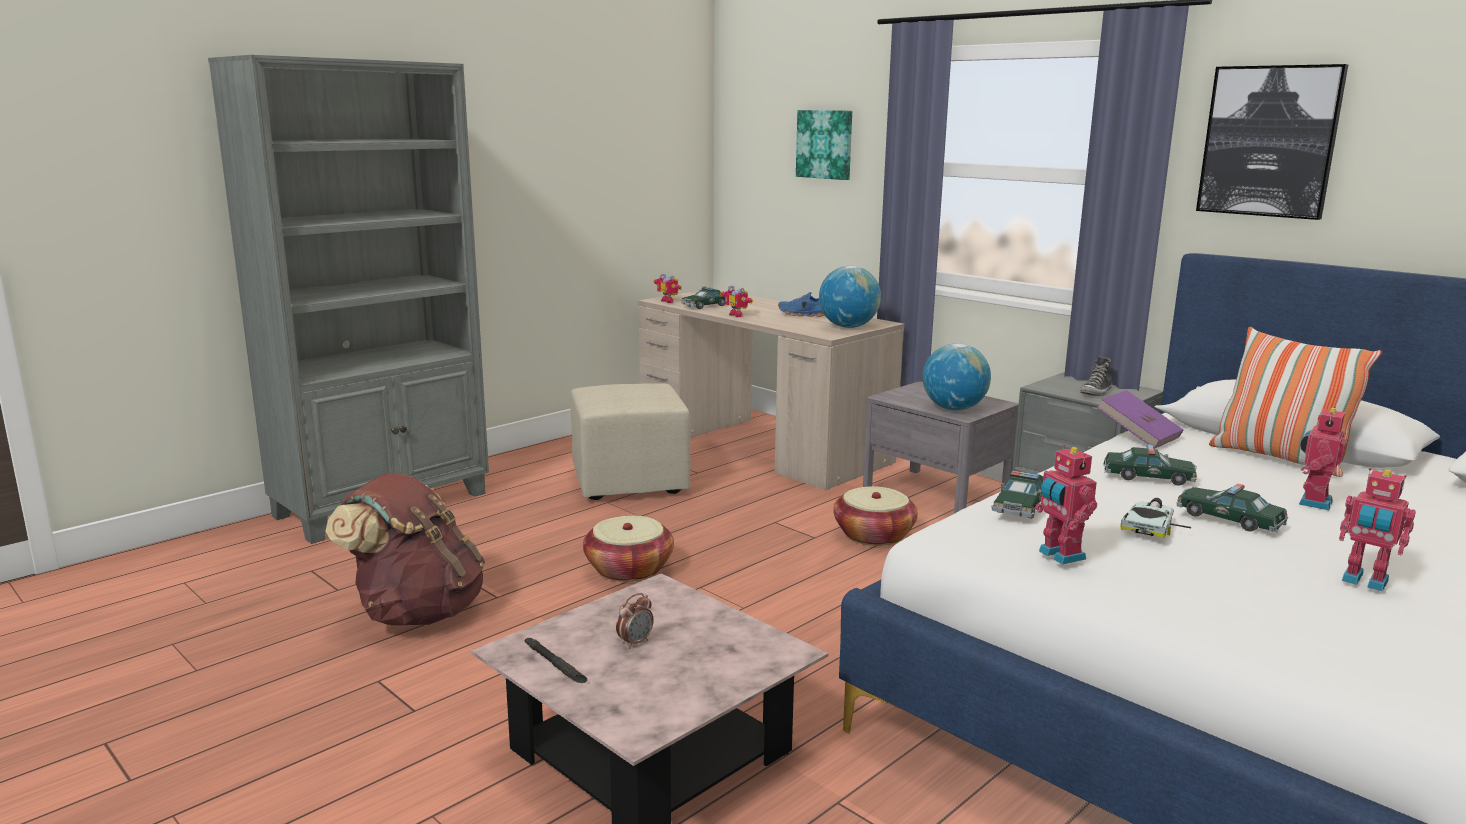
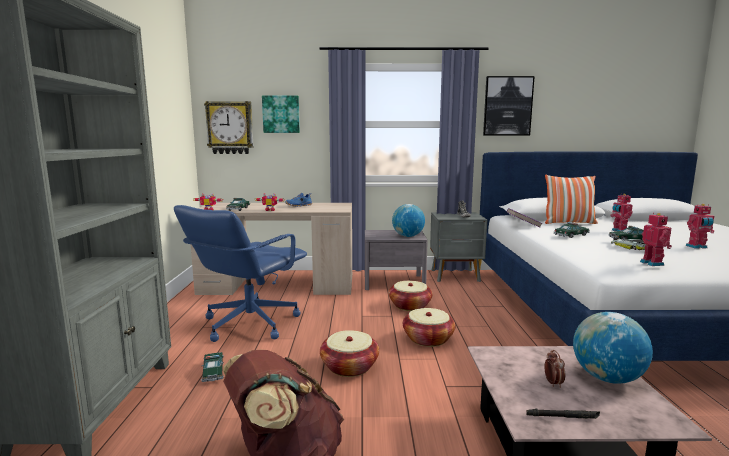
camera: 45 degrees left, 5 degrees down
(628, 481) = (249, 323): beige ottoman -> blue office chair
(756, 165) = (230, 128): none -> wall clock
(790, 583) = (428, 339): none -> basket
(848, 327) = (337, 206): globe -> globe (607, 378)
(1021, 505) = (589, 252): toy car -> toy car (213, 372)
(1059, 555) = (653, 263): toy robot -> toy robot turned 120 degrees counterclockwise

